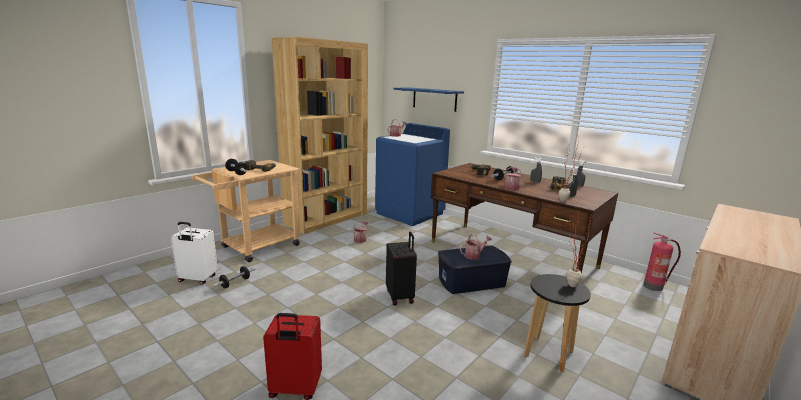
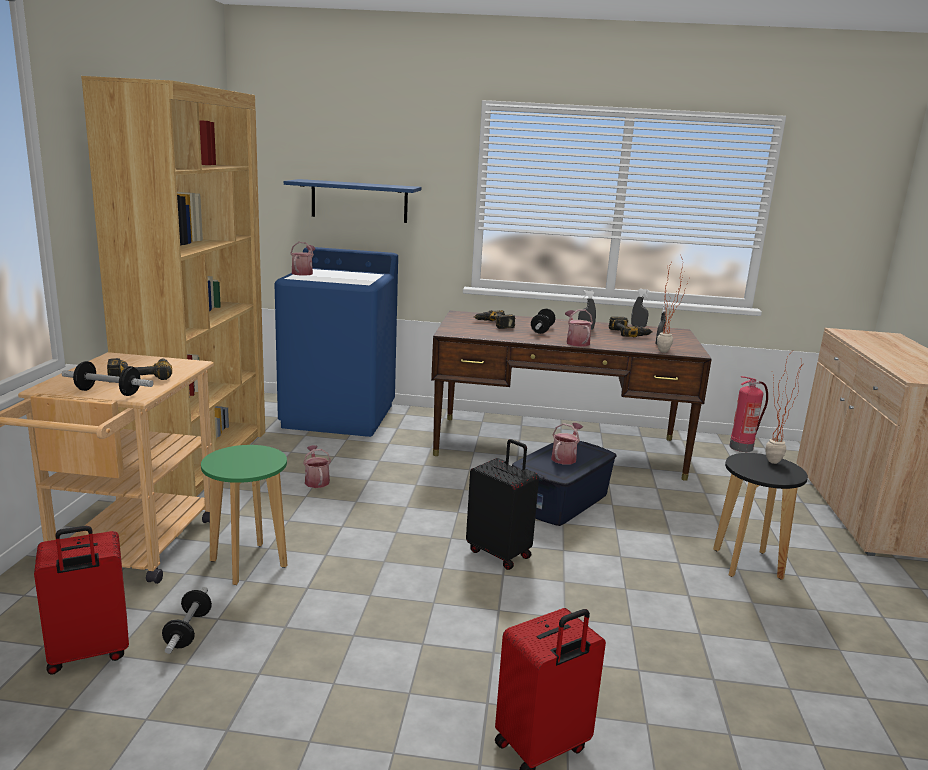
camera: 35 degrees left, 0 degrees up
(197, 279) = (88, 654): white suitcase -> red suitcase
(288, 265) = (248, 563): none -> green stool

